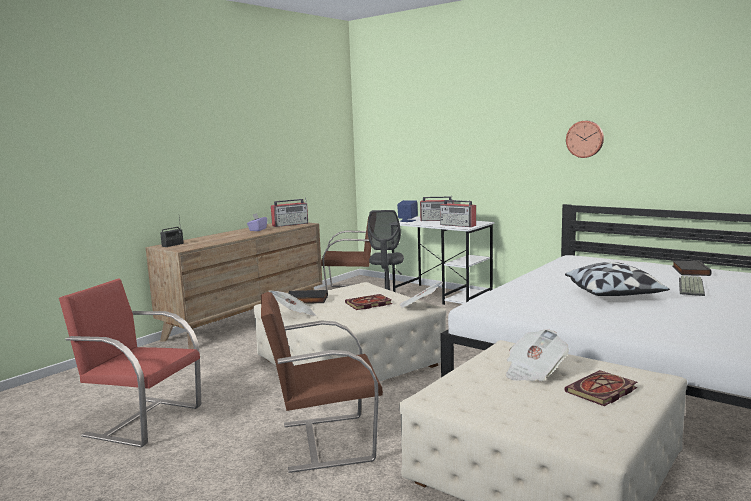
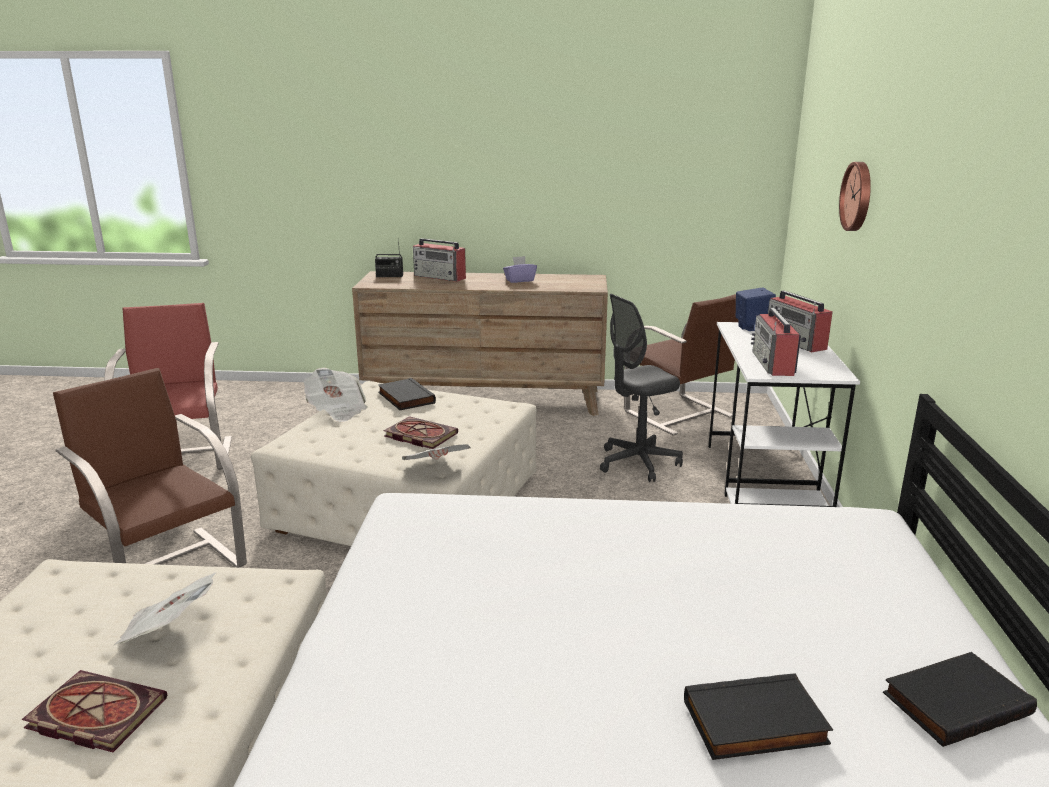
camera: 55 degrees right, 10 degrees up
(291, 224) = (577, 283): radio -> radio (440, 277)
(585, 139) = (989, 246): wall clock -> wall clock (858, 196)
(614, 295) = (590, 623): pillow -> none
(692, 287) = (755, 724): keyboard -> black book

